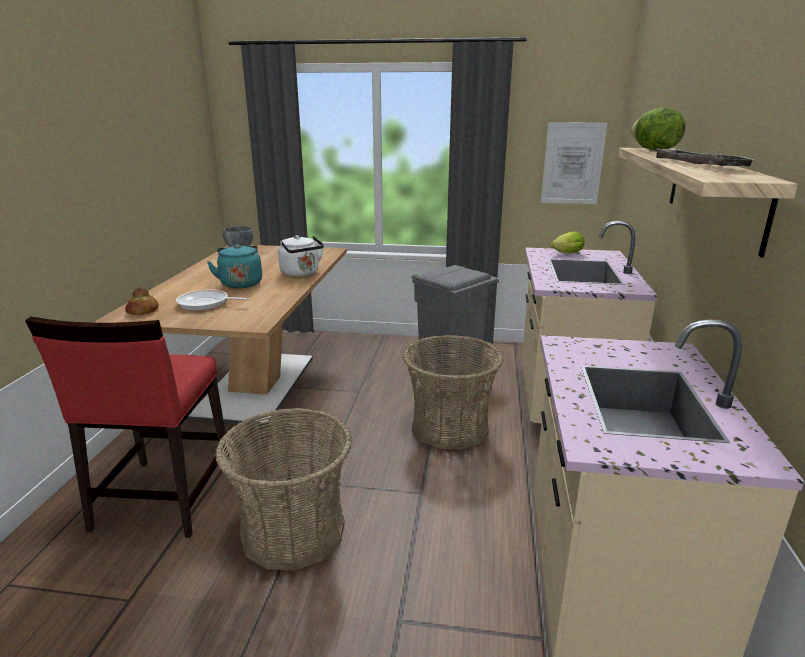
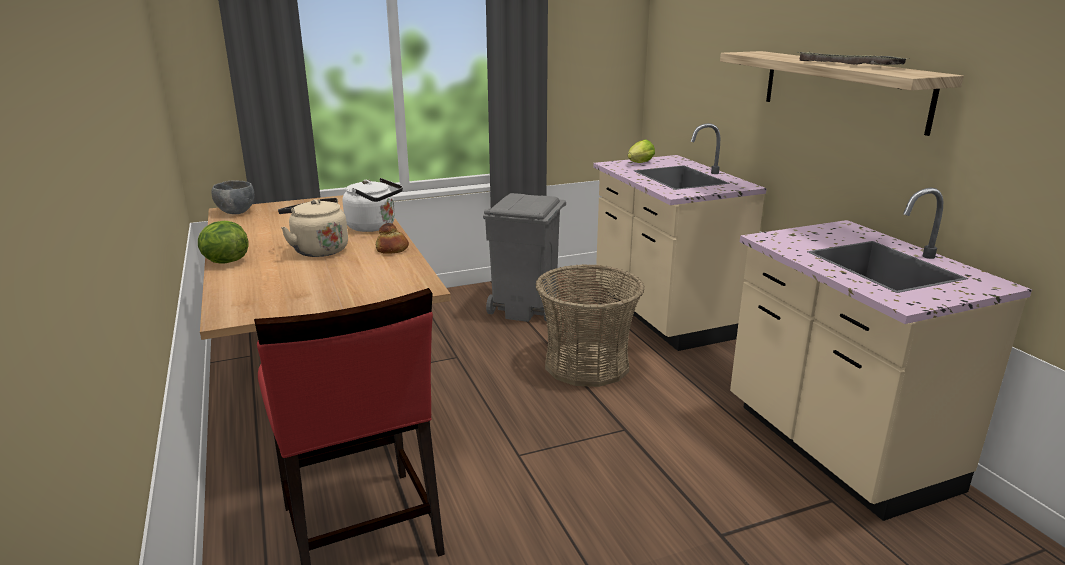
camera: 30 degrees left, 0 degrees up
(143, 311) = (248, 304): bread -> bread (392, 249)
(206, 303) = (317, 279): frying pan -> none
(240, 283) = (318, 250): turquoise kettle -> beige kettle
(293, 531) = (545, 505): basket -> none
(572, 163) = (605, 70): picture -> none
(653, 150) = (761, 54): lettuce -> lettuce (224, 262)

